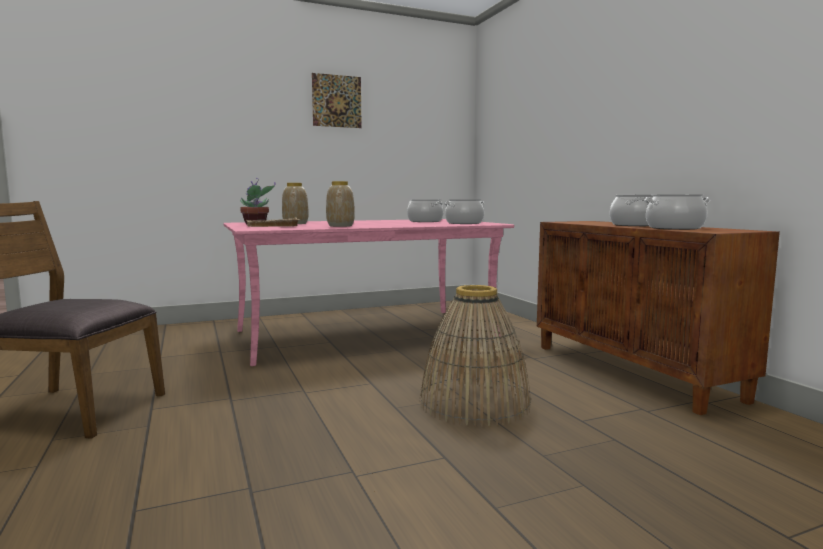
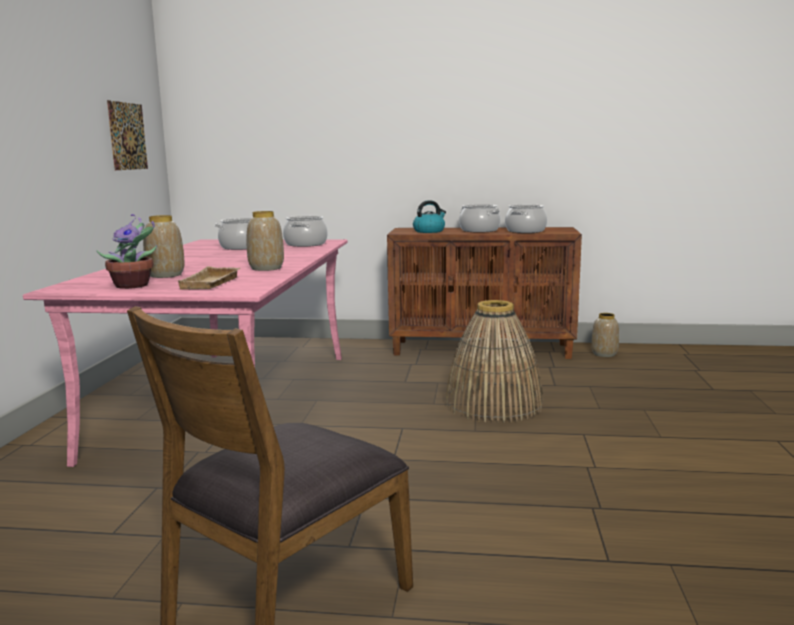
camera: 60 degrees left, 5 degrees up
(337, 101) = (47, 74): picture -> picture (127, 136)
(588, 222) = (429, 231): none -> kettle
(769, 431) = (604, 354): none -> vase

